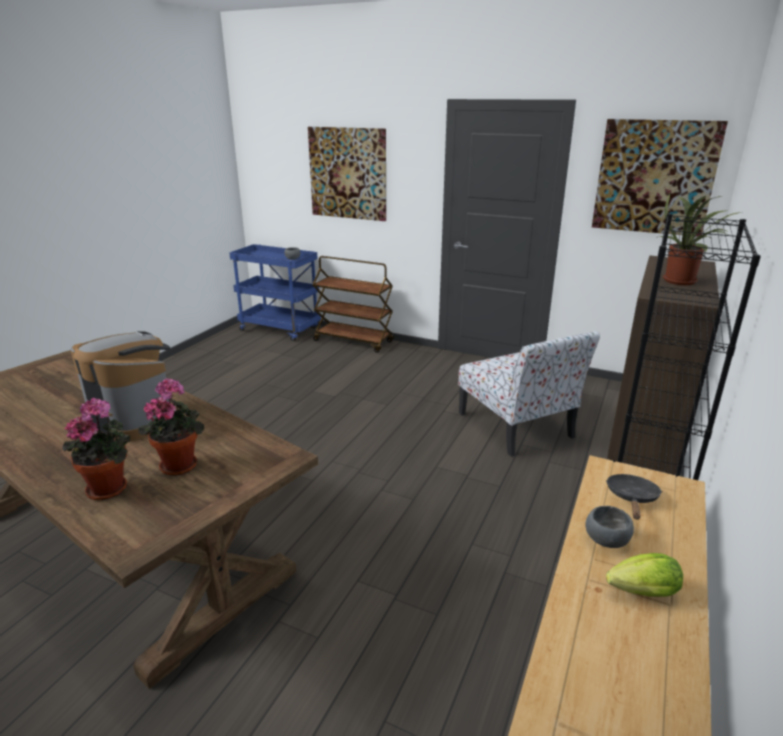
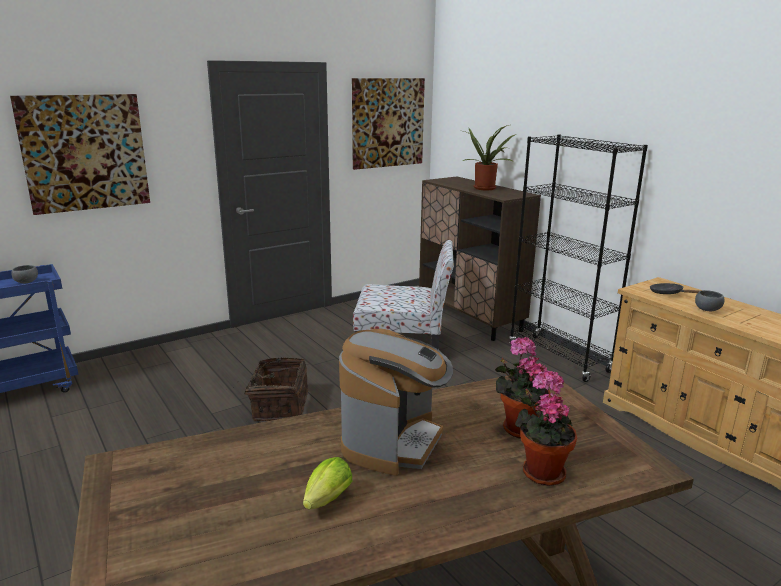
camera: 60 degrees left, 5 degrees down
(135, 418) = (393, 441): coffee machine -> coffee machine turned 135 degrees clockwise
(346, 409) = (278, 405): none -> basket
(354, 341) = (139, 359): brown cart -> none
(639, 593) = (752, 316): lettuce -> lettuce (325, 502)

